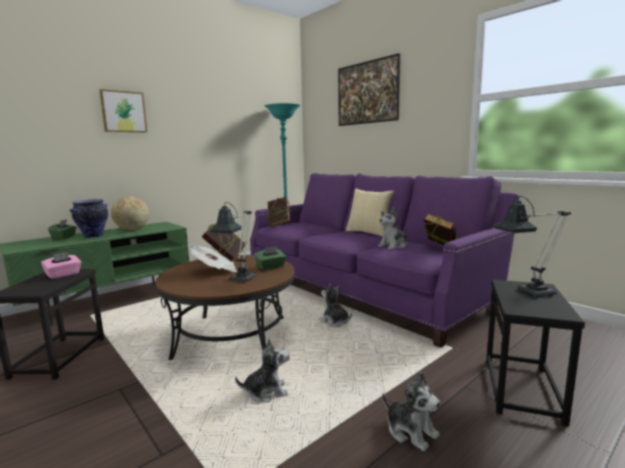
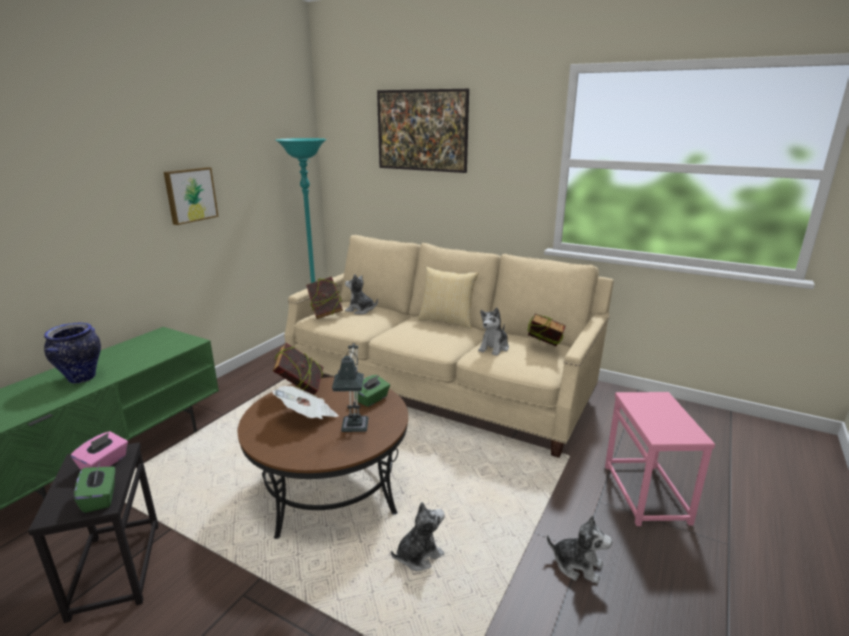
camera: 20 degrees left, 10 degrees up
(64, 237) = (33, 387): green tissue box -> green tissue box (100, 498)
(123, 112) = (83, 176): picture -> picture (190, 195)
(132, 230) = (130, 355): globe -> none
(335, 322) = (436, 442): plush toy -> plush toy (360, 310)
(362, 289) = (440, 385): purple sofa -> beige sofa
(523, 389) = (646, 494): black side table -> pink side table
(529, 293) = (656, 409): table lamp -> none

